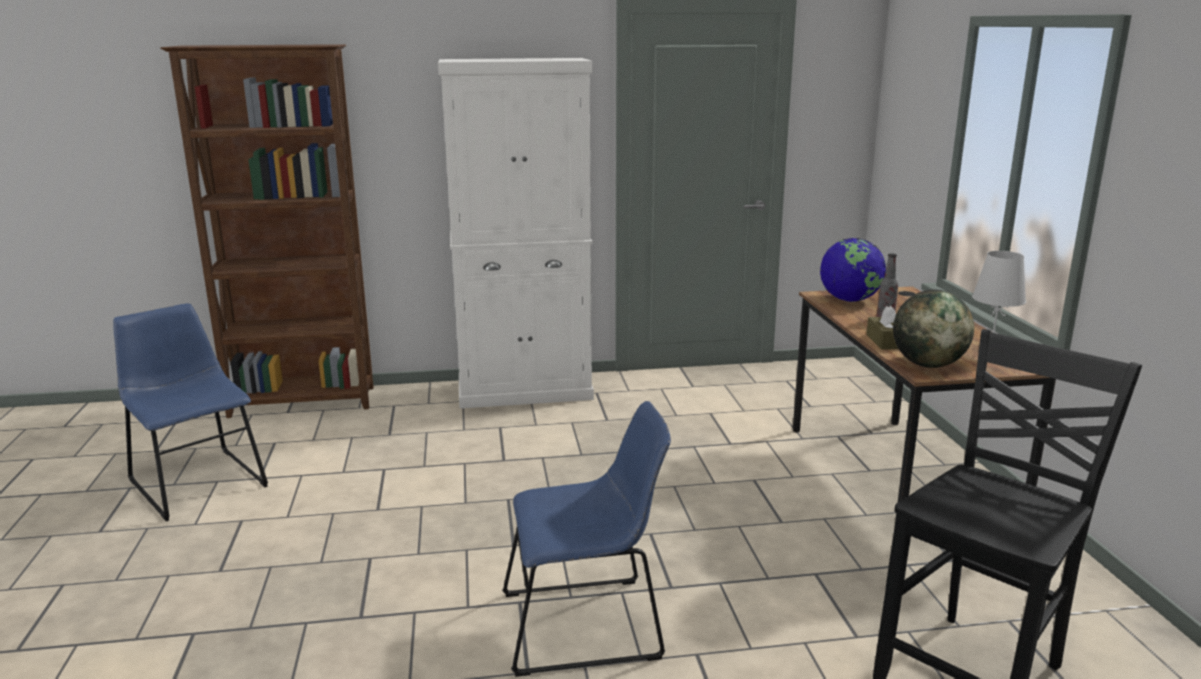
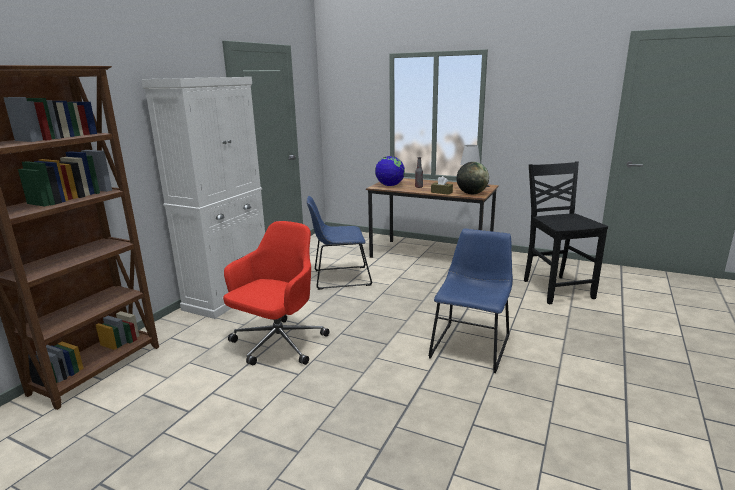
camera: 55 degrees left, 0 degrees up
(196, 481) = (146, 443): blue chair -> blue chair (339, 278)
(435, 469) = (277, 344): none -> red office chair

